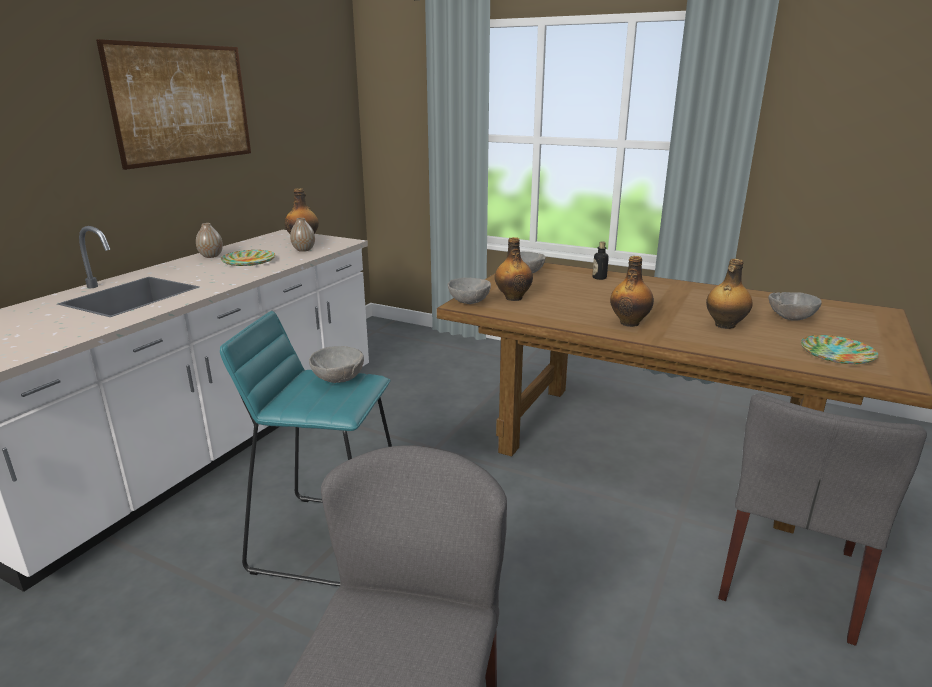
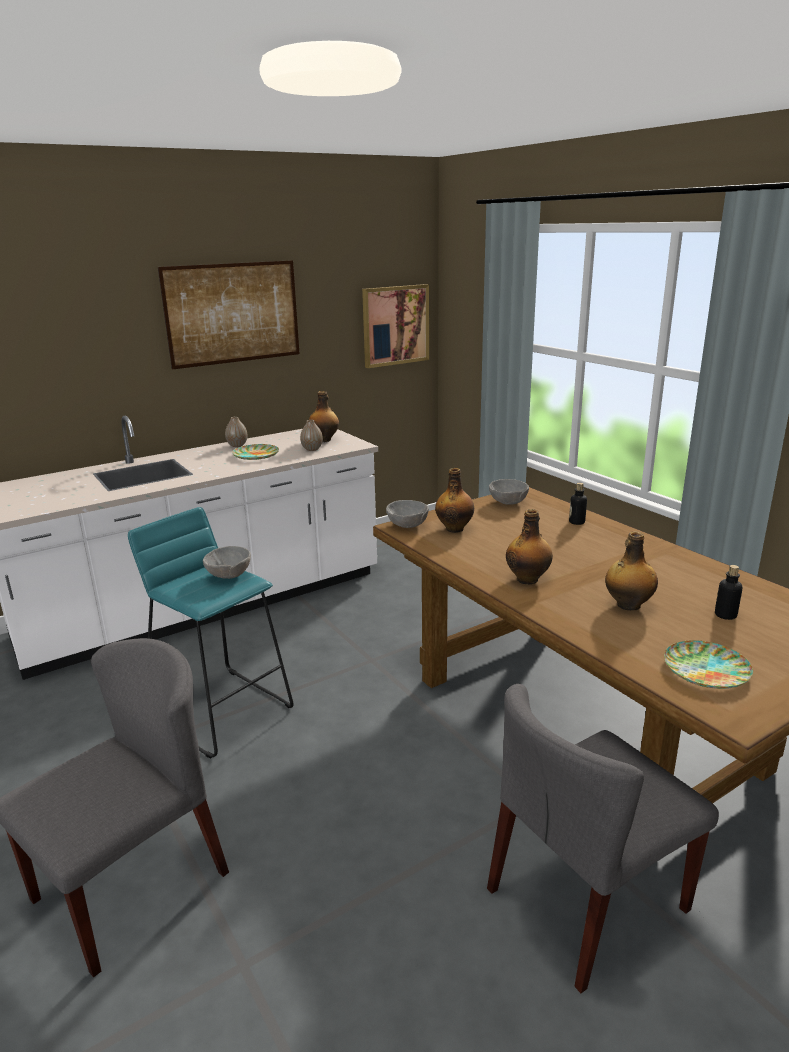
camera: 30 degrees right, 0 degrees up
(328, 125) = (395, 325): none -> picture
(790, 318) = (725, 615): grey bowl -> bottle

